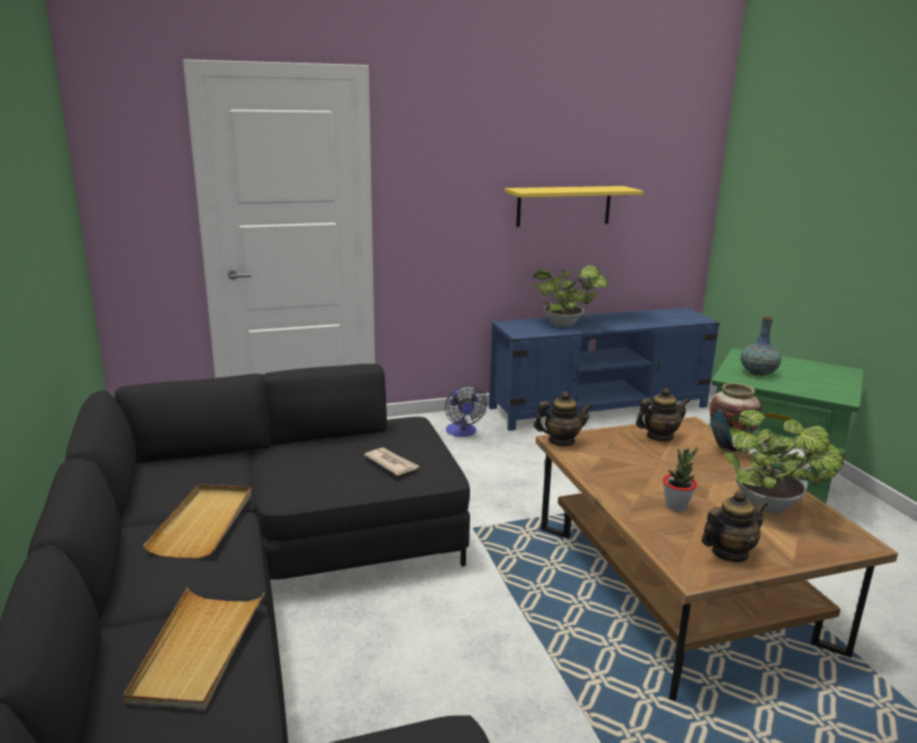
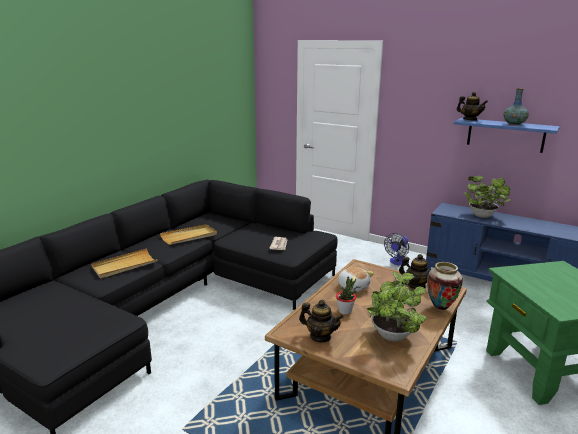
camera: 50 degrees right, 0 degrees up
(561, 441) = (359, 265): teapot -> teapot (470, 120)
(564, 206) = (505, 135): yellow shelf -> blue shelf
(616, 472) = (353, 287): none -> plush toy
(758, 373) = (537, 277): vase -> vase (514, 124)

